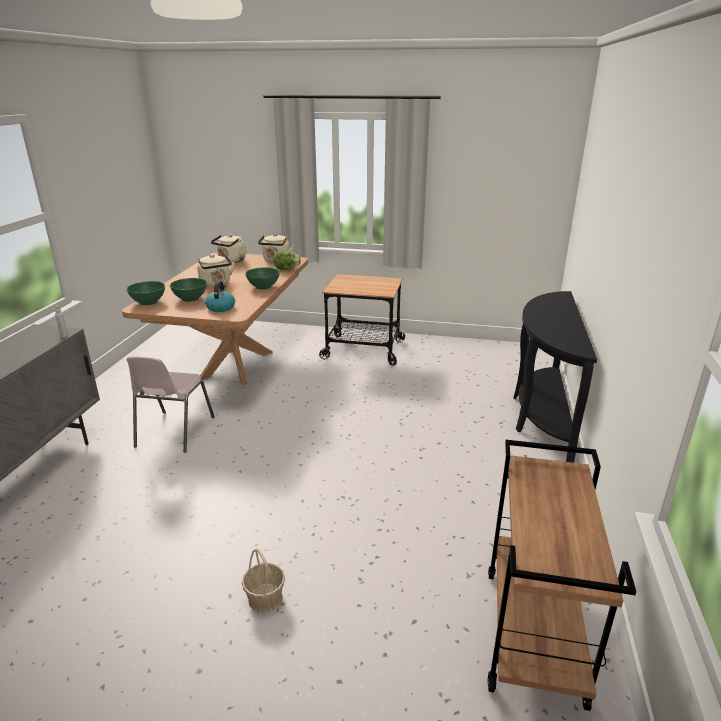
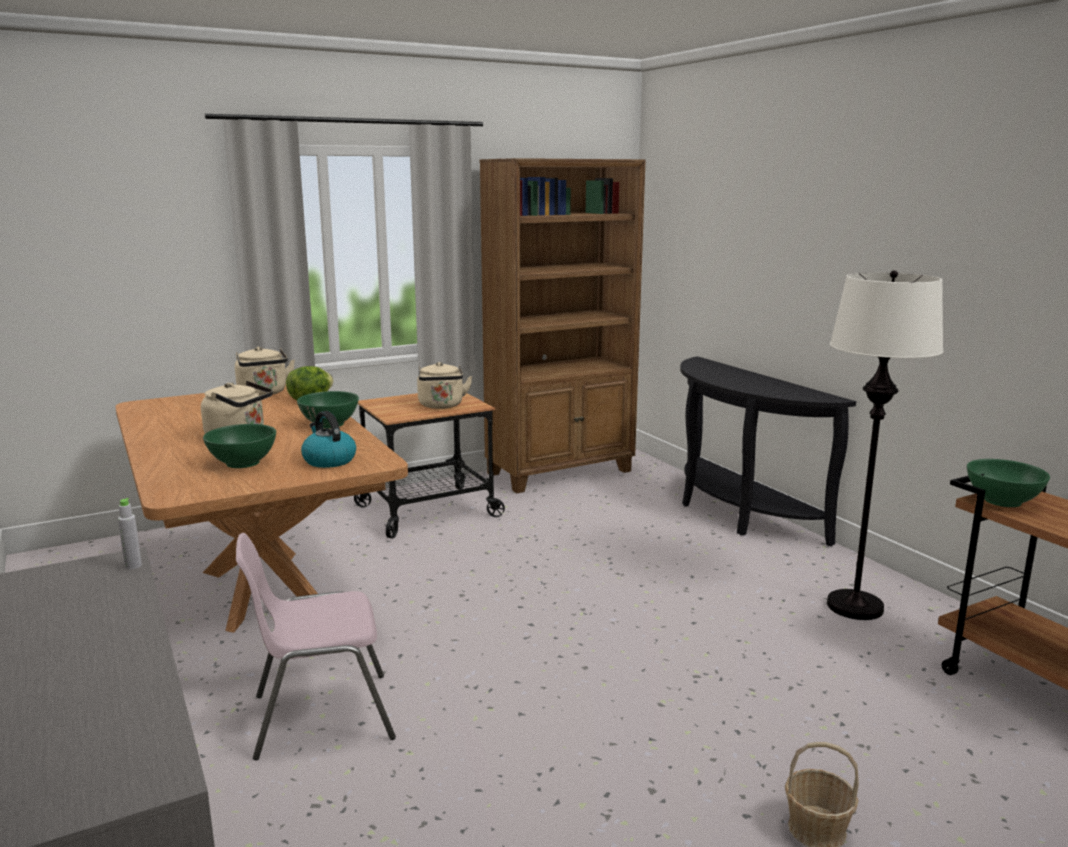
camera: 40 degrees left, 10 degrees down
(148, 302) = (173, 485): green bowl -> green bowl (1003, 501)
(174, 432) = (320, 716): pink chair -> pink chair turned 105 degrees clockwise
(231, 261) = (184, 407): beige kettle -> beige kettle (441, 406)
(473, 350) = (561, 472): none -> brown bookcase
(508, 507) = (855, 606): none -> white floor lamp

